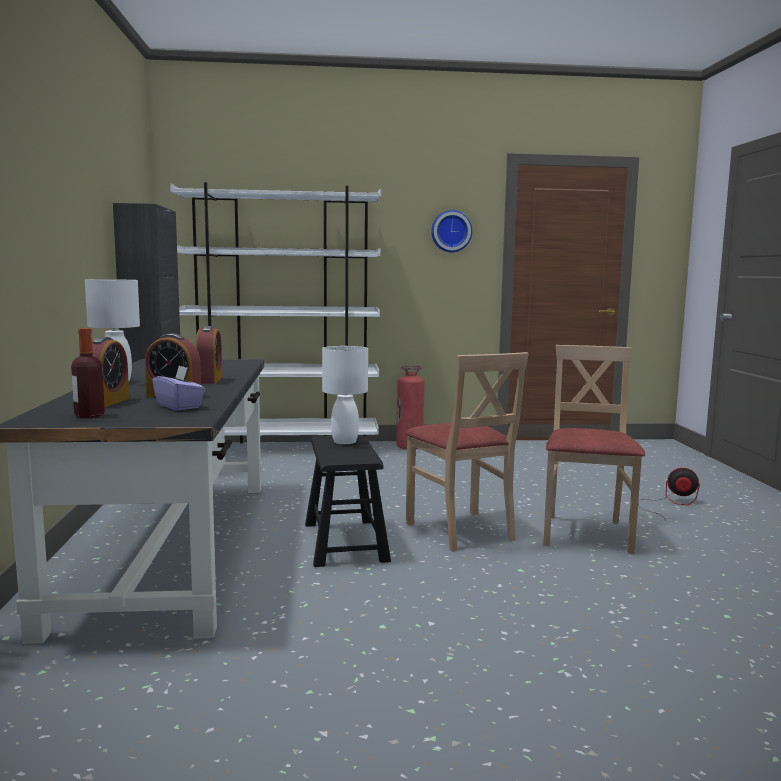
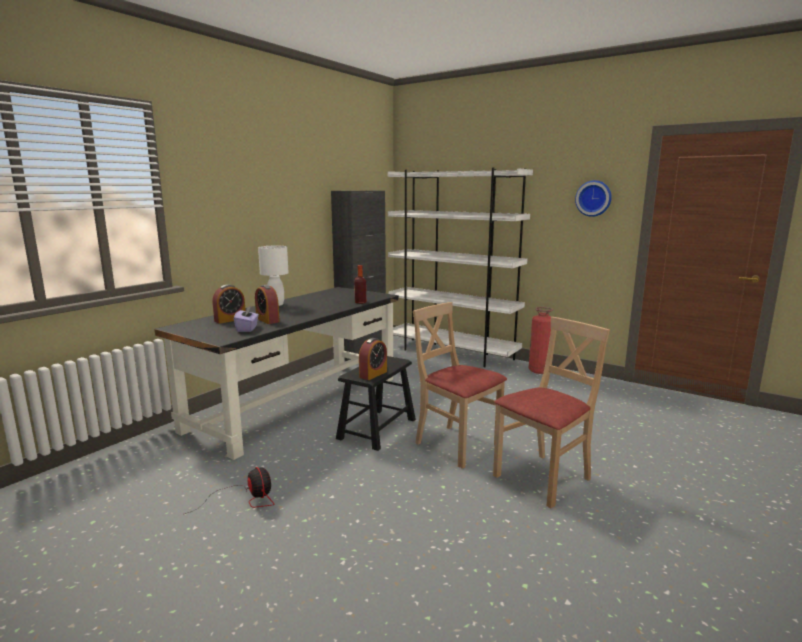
camera: 40 degrees right, 5 degrees up
(89, 415) = (200, 328): bottle -> bottle (360, 302)
(209, 380) = (317, 310): alarm clock -> alarm clock (373, 374)
(344, 441) = (387, 363): white table lamp -> none
(461, 530) = (457, 445): beige chair -> beige chair turned 120 degrees clockwise
(670, 504) = (677, 481): fan -> fan (246, 499)

